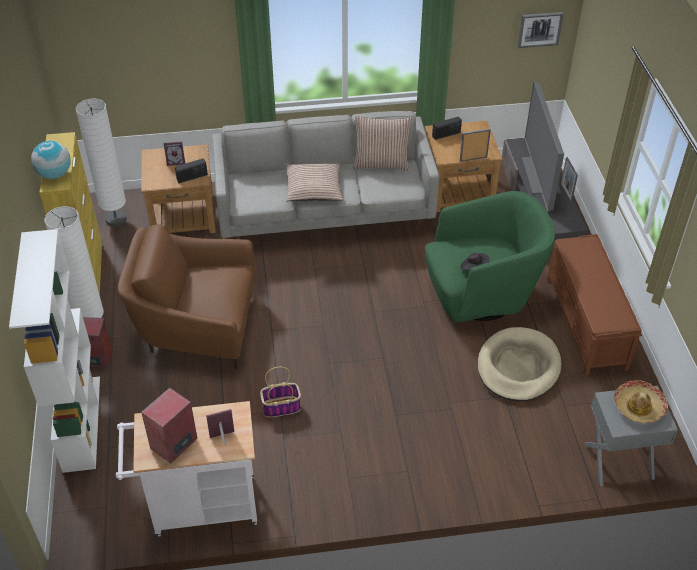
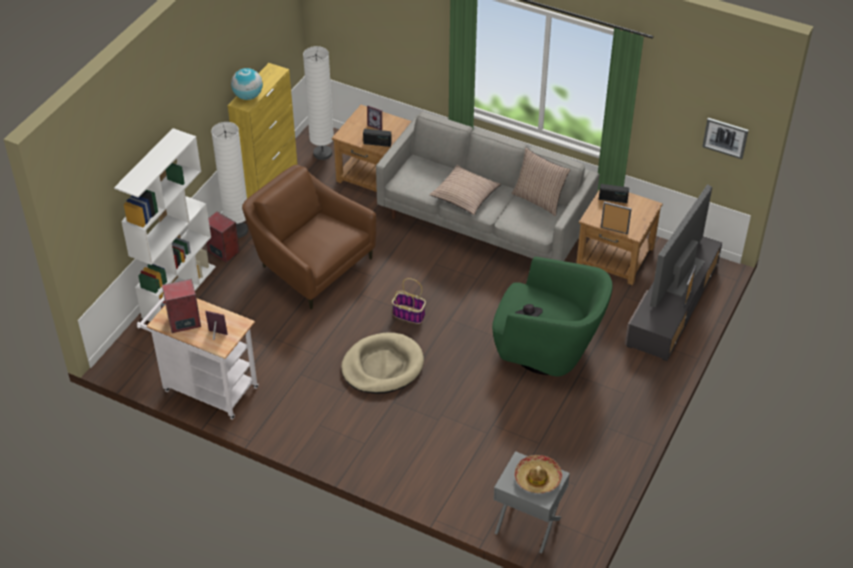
camera: 35 degrees right, 0 degrees up
(281, 407) = (318, 352): basket -> basket (409, 314)
(518, 367) = (520, 418): beige dog bed -> beige dog bed (382, 366)
(586, 323) = (611, 415): brown bench -> none

